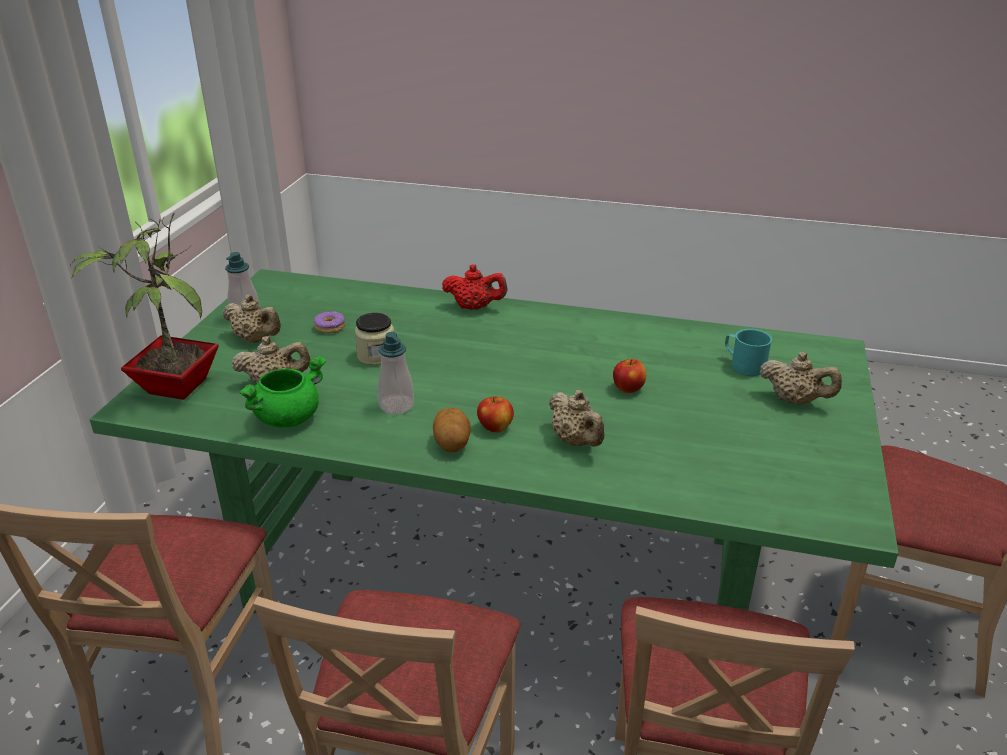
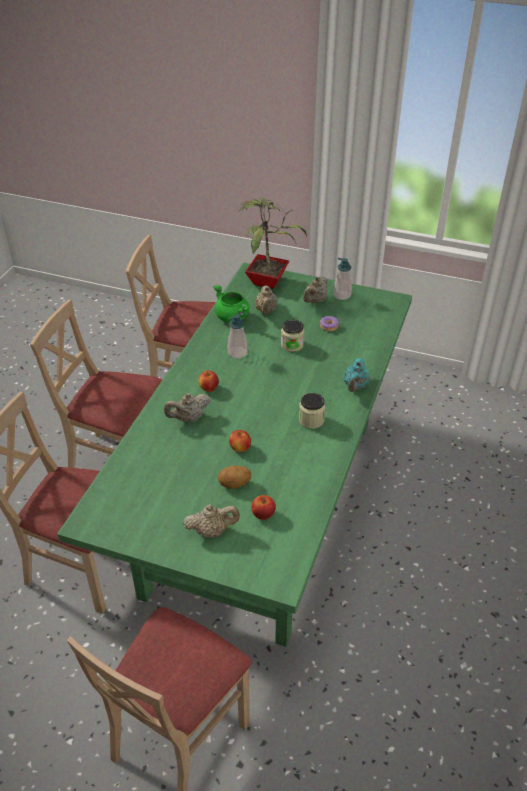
camera: 95 degrees right, 10 degrees up
(452, 444) = (196, 372): potato -> potato (234, 485)
(475, 307) = (355, 386): red teapot -> turquoise teapot
(552, 337) = (311, 420): none -> jar
(743, 365) = (263, 514): turquoise mug -> apple
(795, 401) = (212, 531): beige teapot -> beige teapot turned 135 degrees counterclockwise

